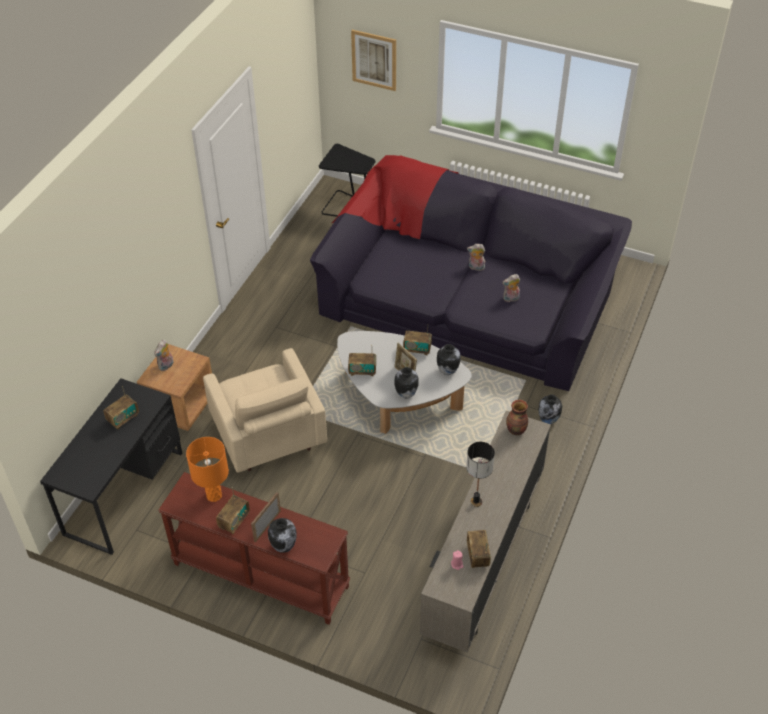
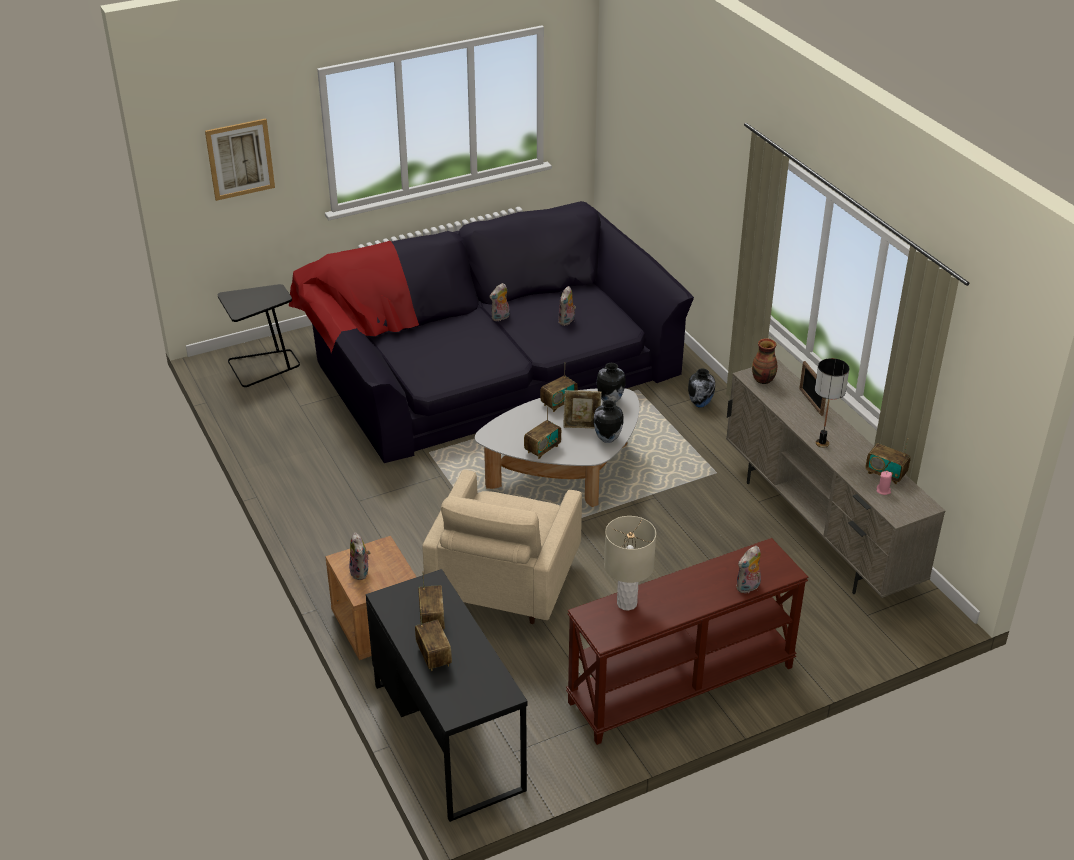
camera: 50 degrees left, 10 degrees down
(214, 495) = (626, 603): orange table lamp -> beige table lamp
(234, 521) = (677, 605): radio -> radio (433, 656)
(267, 526) = (708, 586): picture frame -> picture frame (810, 402)
(268, 436) = (503, 585): beige armchair -> beige armchair turned 90 degrees clockwise
(284, 546) = (748, 587): vase -> plush toy

